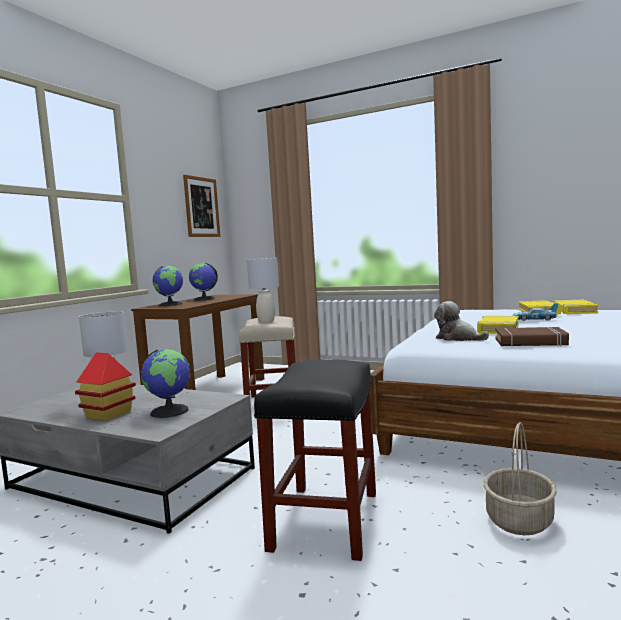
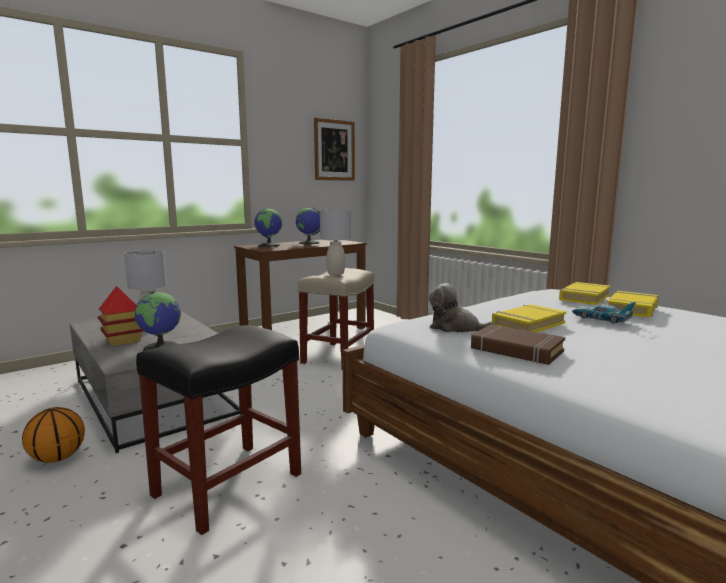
camera: 25 degrees right, 5 degrees up
(104, 558) = (57, 458): none -> basketball
(458, 338) = (455, 328): plush toy -> plush toy turned 45 degrees counterclockwise
(519, 521) = (391, 556): basket -> none
(574, 311) = (690, 315): yellow book -> yellow book (584, 297)

